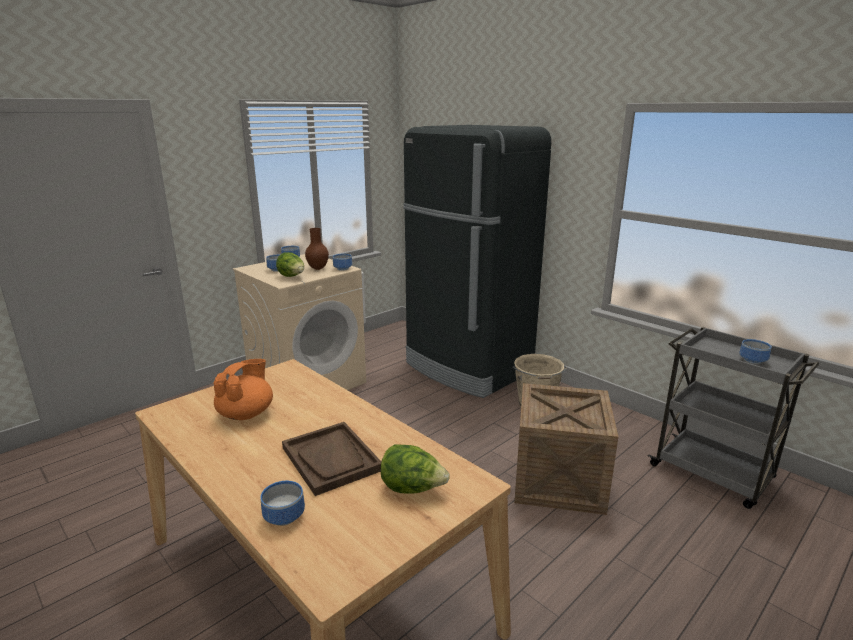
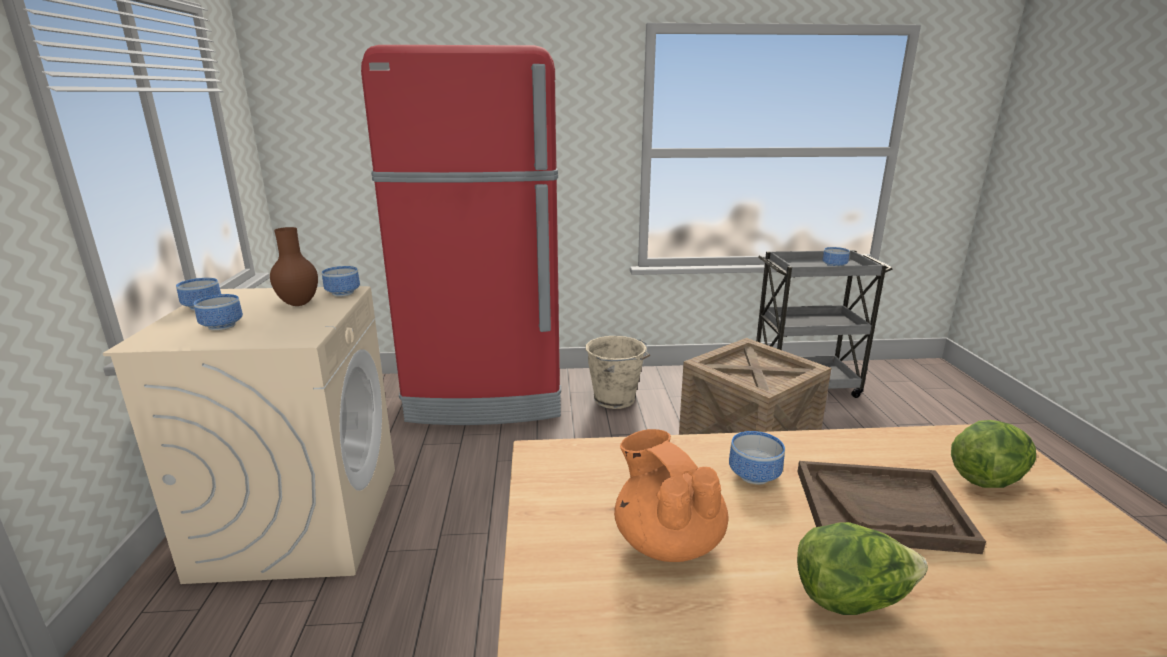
camera: 50 degrees left, 0 degrees up
(283, 518) = (1039, 602): bowl -> bowl (755, 476)
(292, 277) = (289, 326): lettuce -> lettuce (851, 599)
(467, 368) = (488, 395): black fridge -> red fridge

